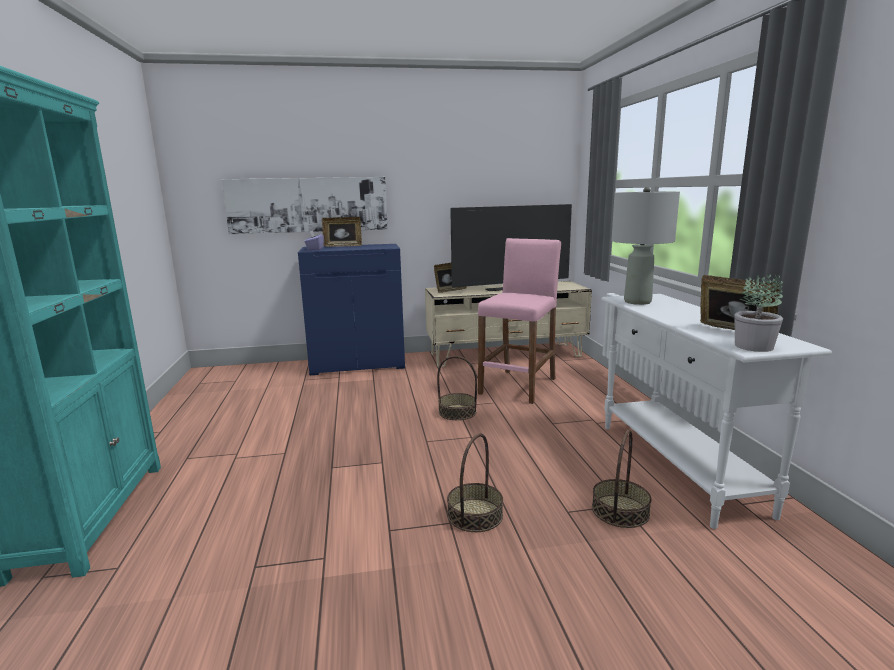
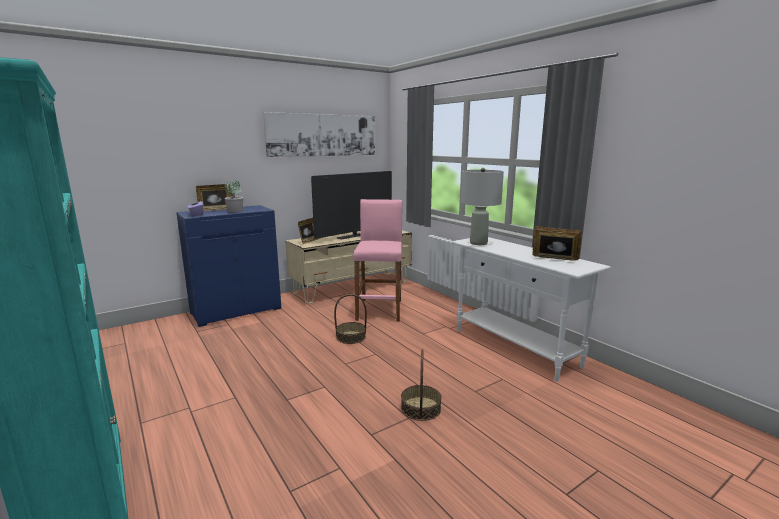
camera: 25 degrees left, 0 degrees up
(308, 205) = (179, 174): picture -> picture (323, 135)
(620, 511) = (503, 383): basket -> none
(754, 347) = (576, 268): potted plant -> potted plant (235, 211)

